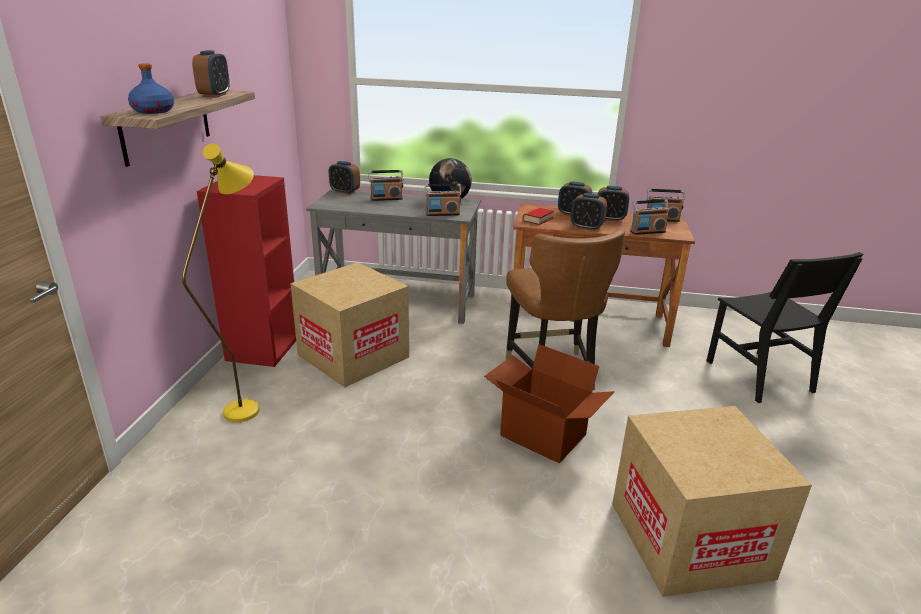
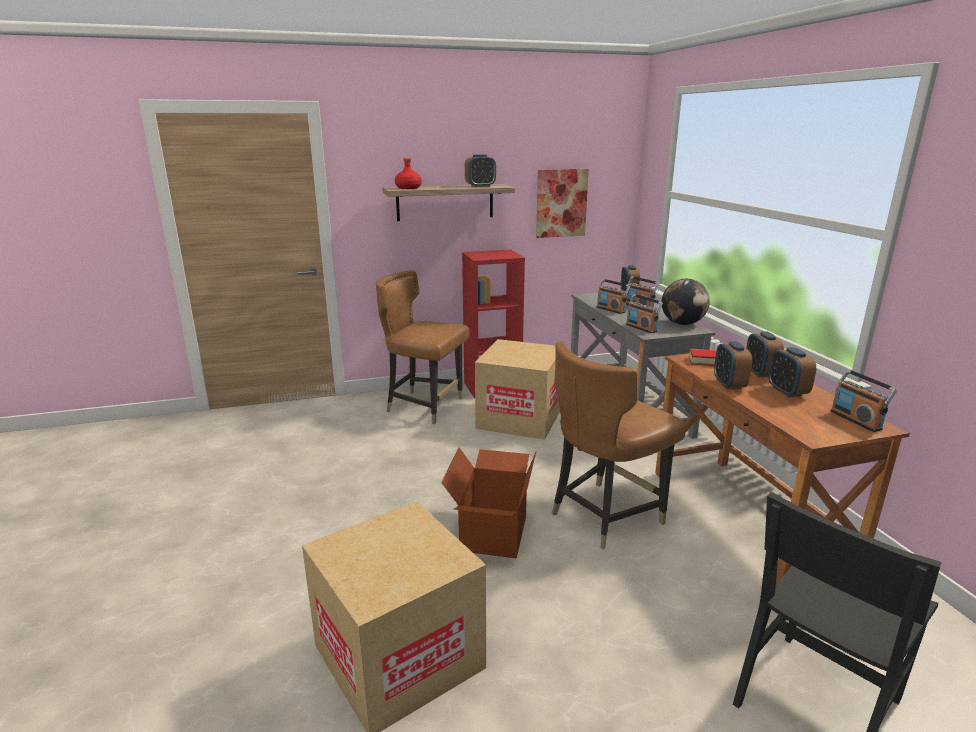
camera: 65 degrees right, 5 degrees down
(153, 111) = (408, 188): blue bottle -> red bottle
(249, 404) = (424, 406): yellow floor lamp -> brown chair
(252, 105) = (561, 203): none -> picture
(647, 232) = (783, 416): radio -> radio (611, 309)

